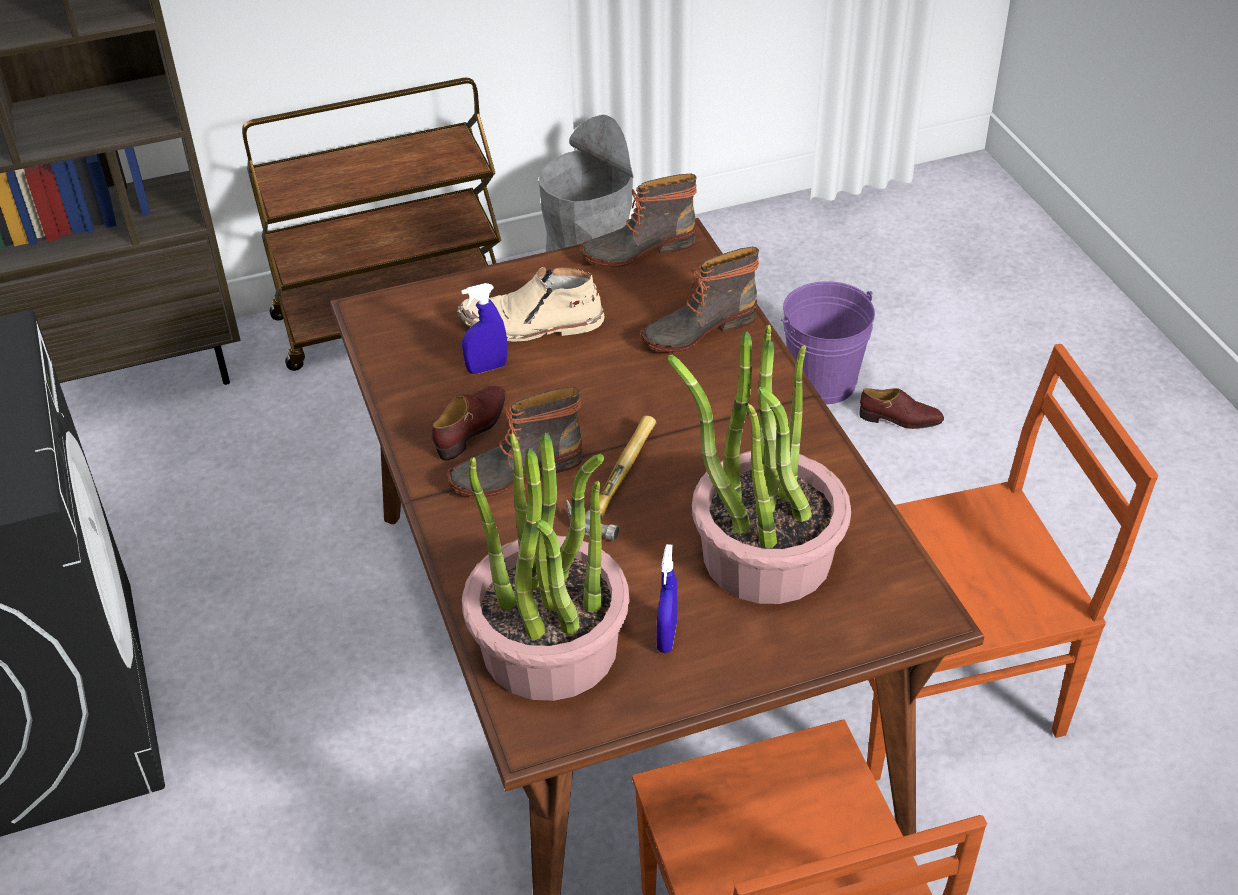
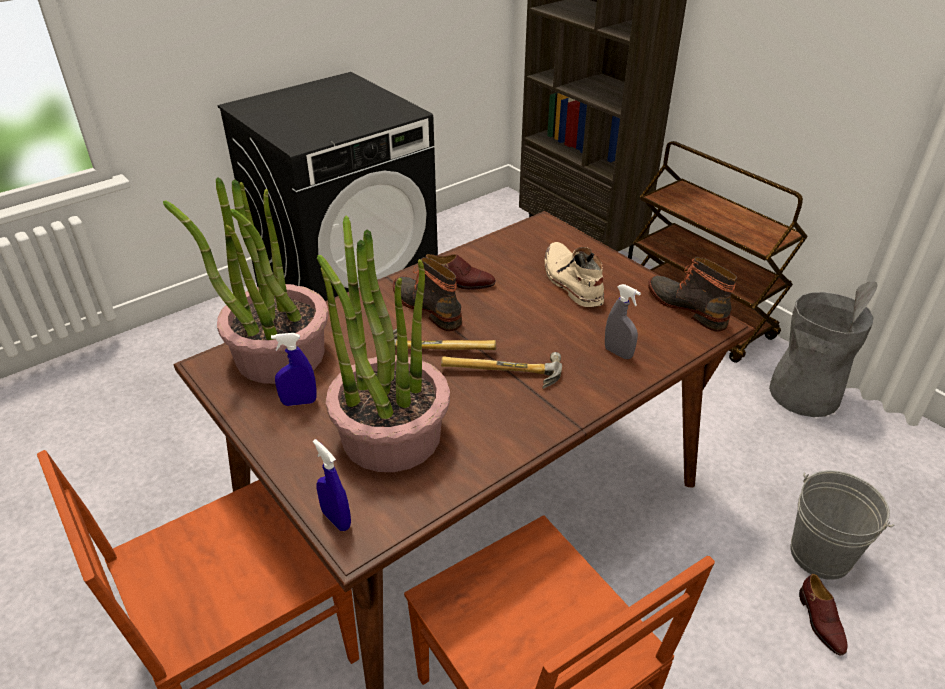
camera: 70 degrees right, 5 degrees down
(487, 368) = (517, 275): blue spray bottle -> blue spray bottle (336, 519)
(696, 434) = (502, 375): none -> hammer
(697, 329) = (618, 353): boot -> grey spray bottle
(822, 382) = (820, 554): purple bucket -> grey bucket

